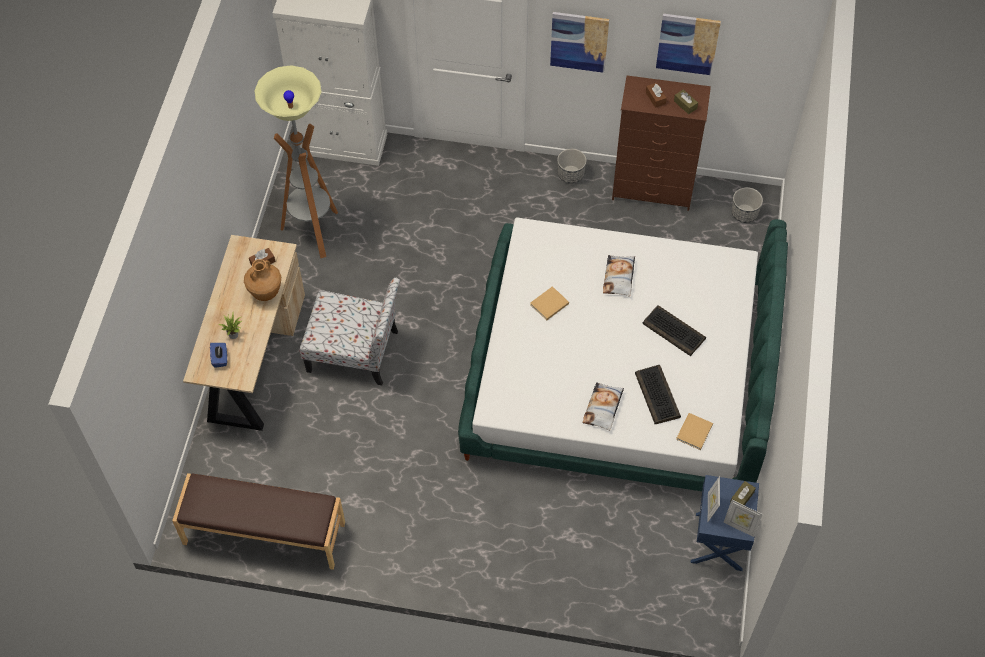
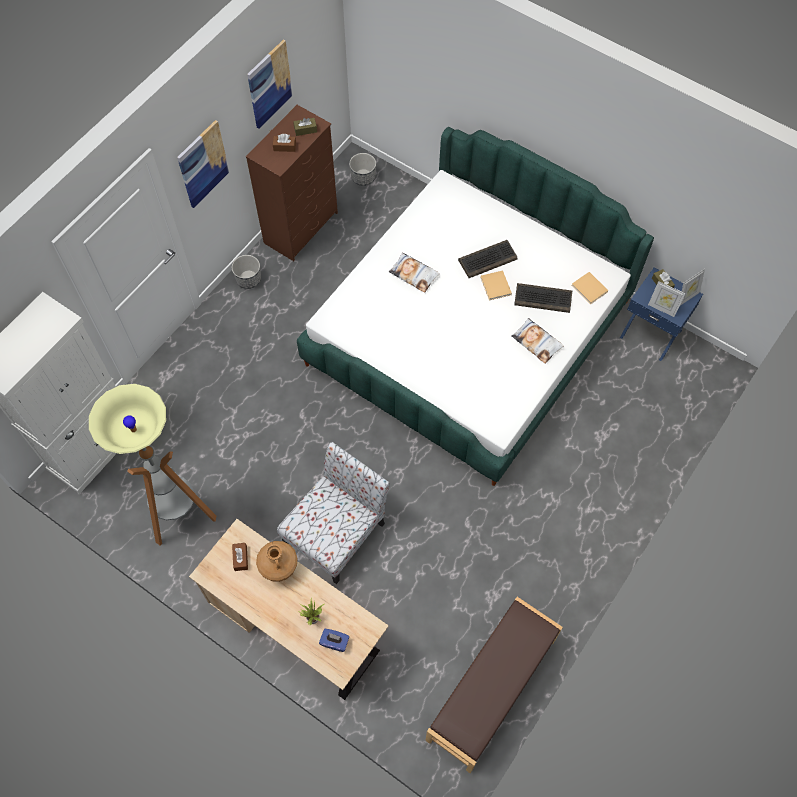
camera: 65 degrees left, 5 degrees up
(548, 305) = (413, 338): beige book -> beige book (496, 287)

